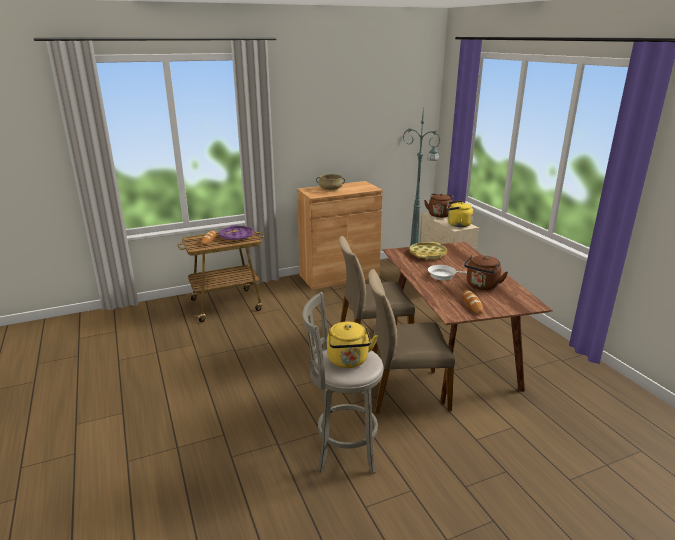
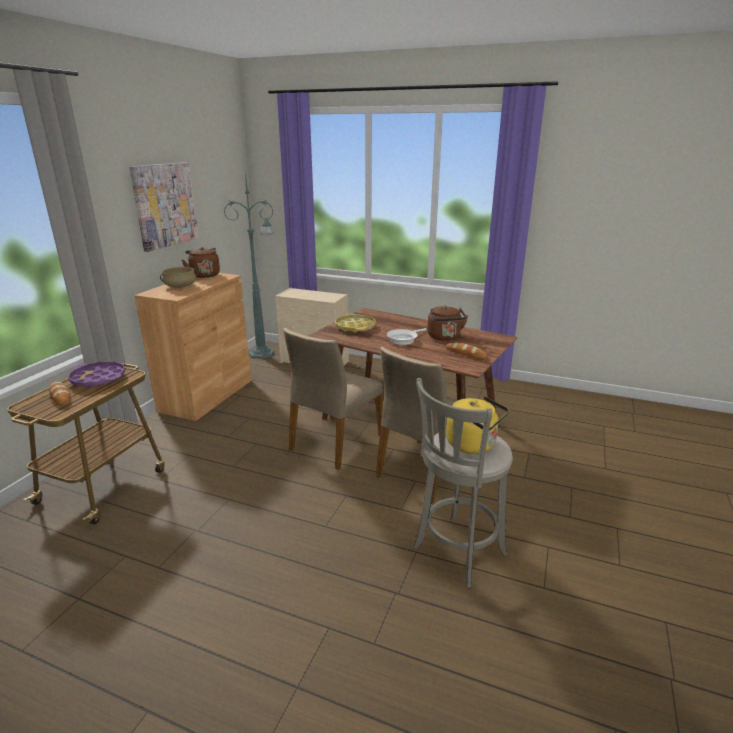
camera: 45 degrees left, 0 degrees up
(340, 127) = (165, 205): none -> picture
(439, 214) = (295, 292): brown kettle -> brown kettle (204, 275)
(457, 224) = (327, 296): yellow kettle -> none

